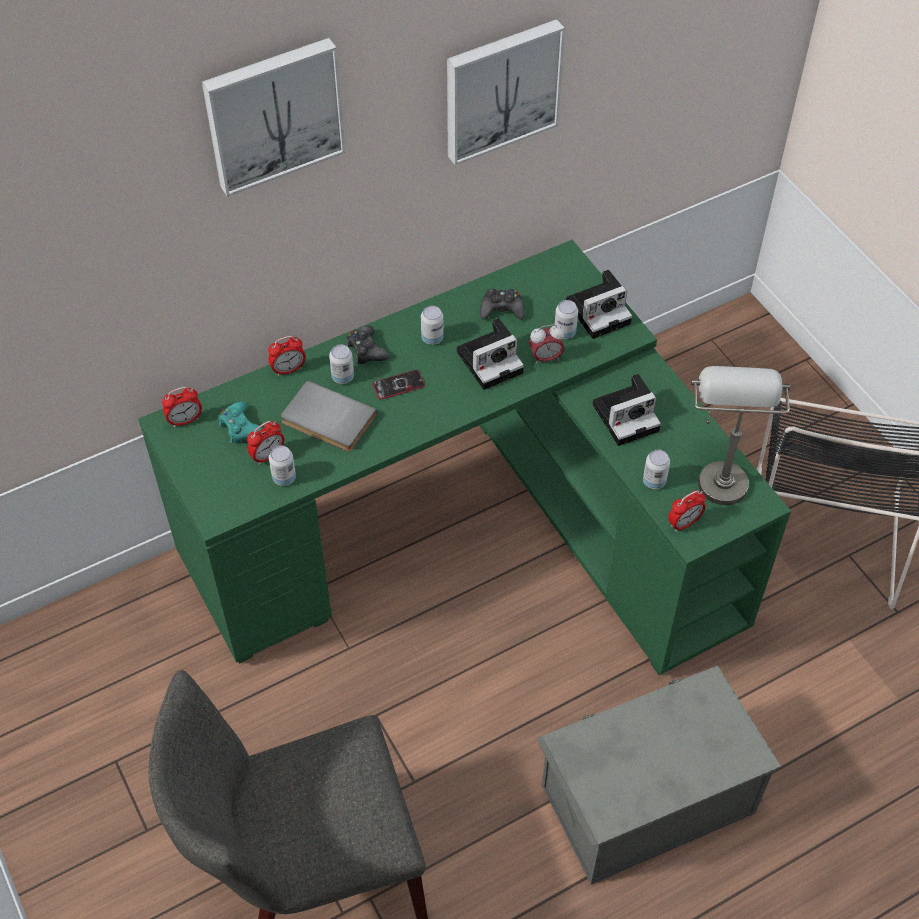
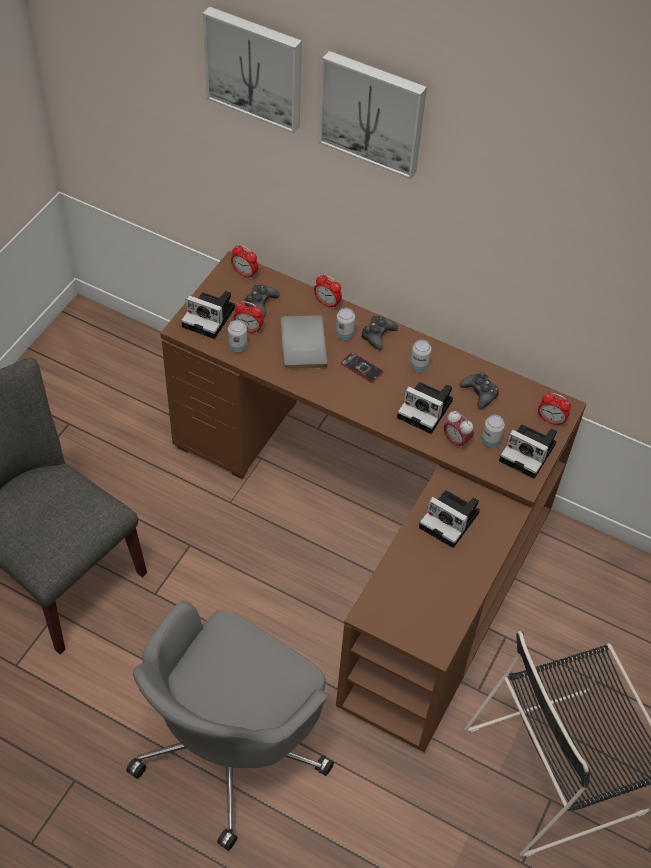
camera: 55 degrees right, 0 degrees up
(222, 482) = (211, 317): none -> camera
(240, 427) = (260, 303): turquoise game controller -> black game controller
(472, 532) = (374, 526): green desk -> brown desk
(501, 89) = (557, 232): picture -> picture (255, 67)
(645, 797) = (232, 747): grey storage box -> grey office chair
(654, 481) = (403, 565): can -> none
(684, 523) = (379, 602): alarm clock -> alarm clock (551, 420)
(720, 470) = (447, 605): grey table lamp -> none

